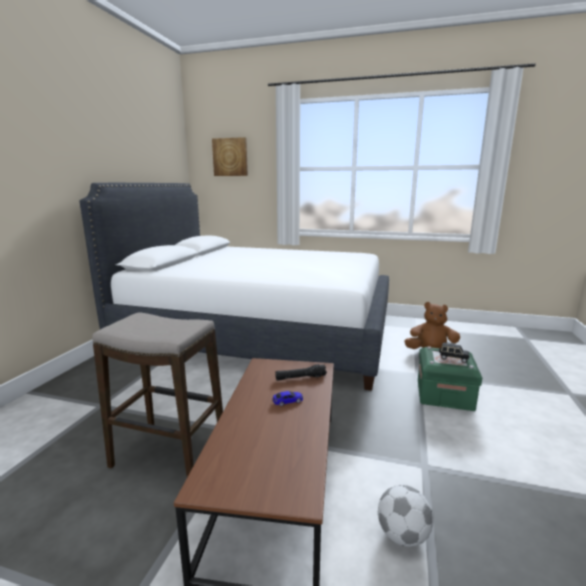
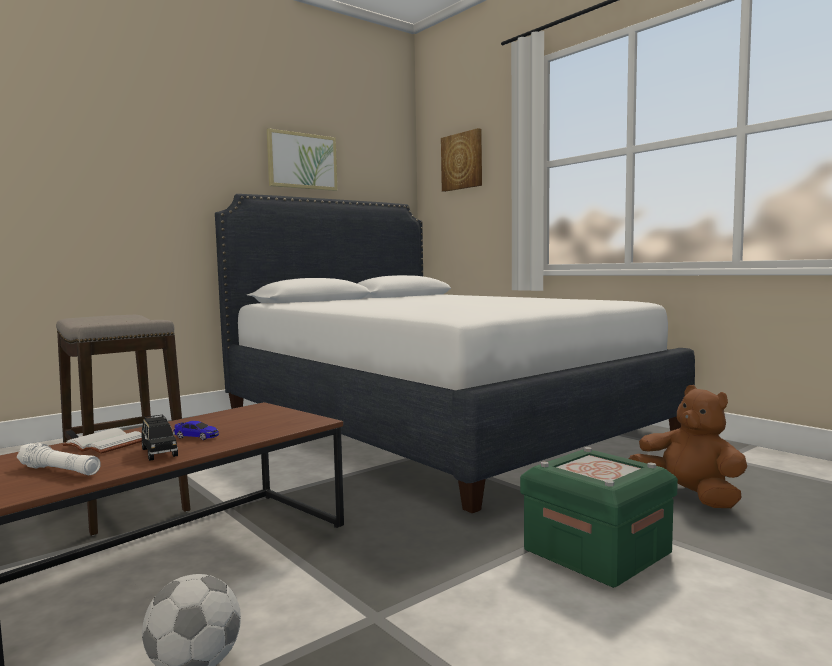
camera: 35 degrees right, 10 degrees down
(126, 152) = (302, 161): none -> picture
(248, 427) = (108, 444): none -> white book
(278, 462) = (60, 471): none -> white flashlight
(300, 378) = (265, 424): black flashlight -> none
(453, 358) = (601, 468): black toy car -> black toy car (159, 452)

